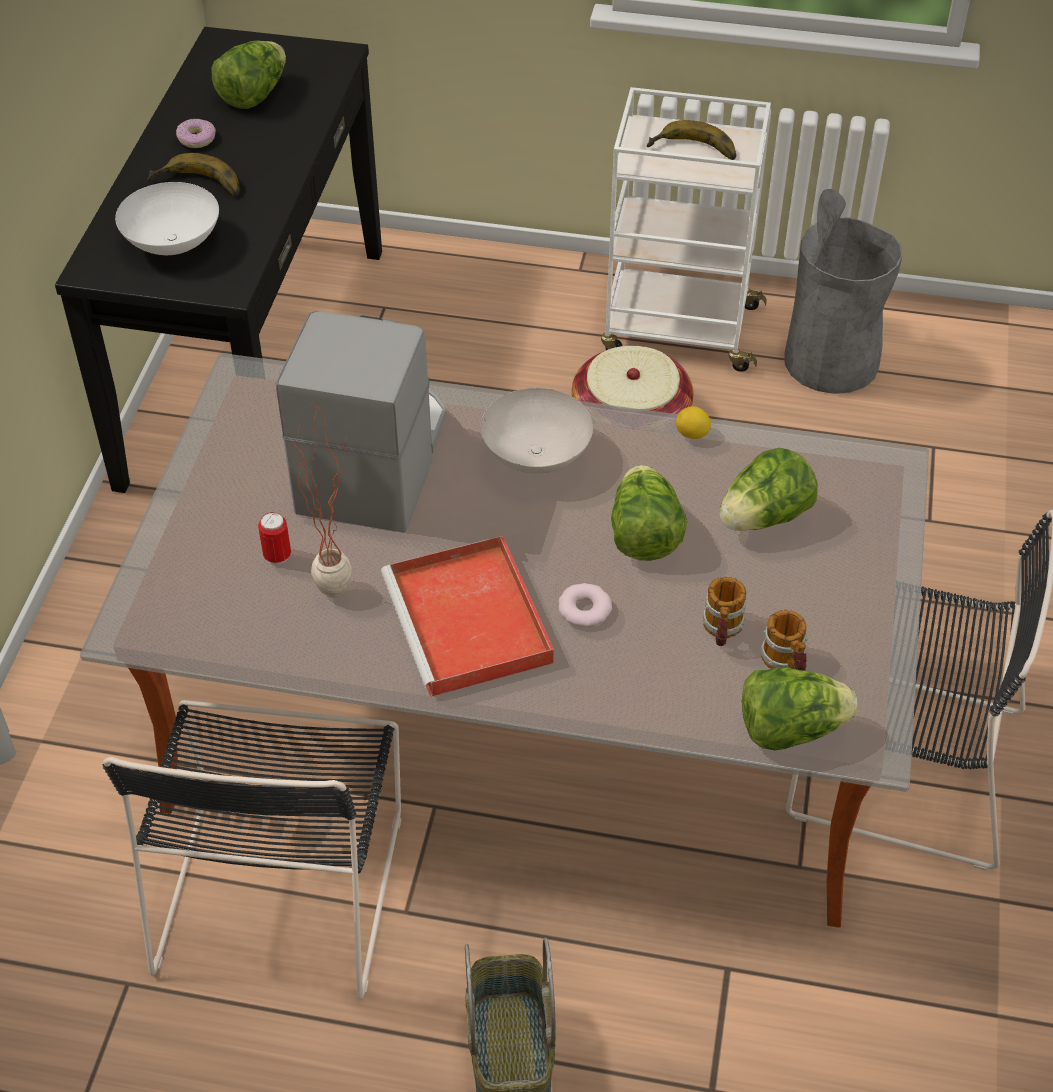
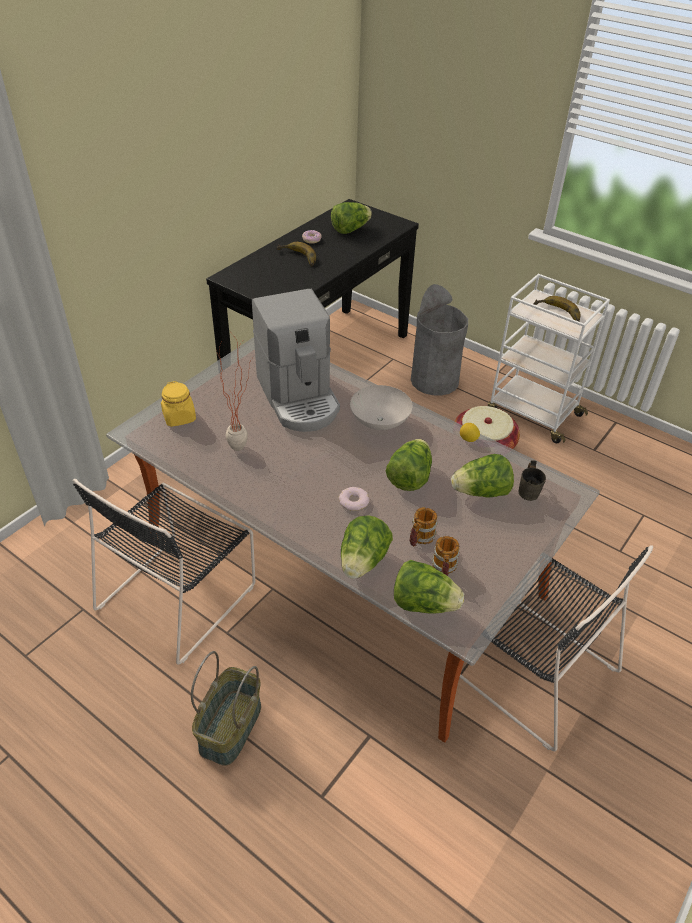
camera: 25 degrees right, 5 degrees down
(171, 243) = (268, 276): white bowl -> none
(191, 574) = (179, 417): none -> yellow jar
(277, 556) = (223, 423): can -> none
(374, 461) = (299, 398): coffee machine -> coffee machine turned 120 degrees clockwise
(470, 623) = (291, 486): red tray -> none
(662, 702) = (363, 561): none -> lettuce
(831, 361) = (608, 454): grey trash can -> grey trash can (434, 380)
(834, 487) = (530, 491): none -> grey mug

